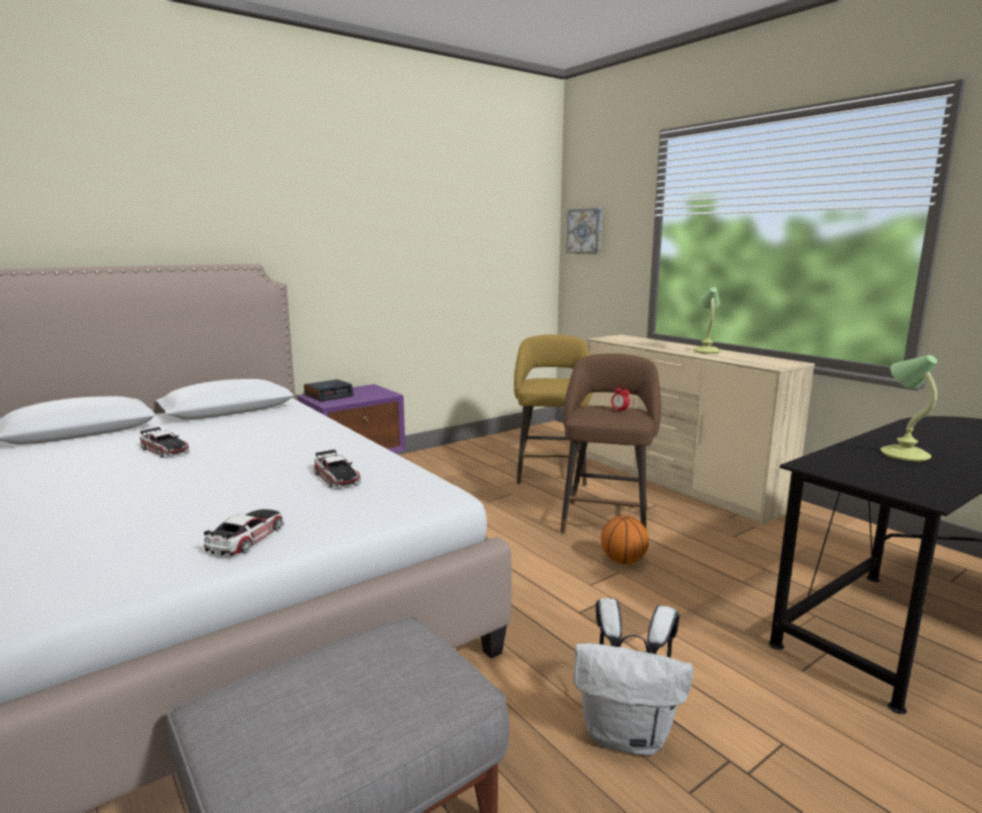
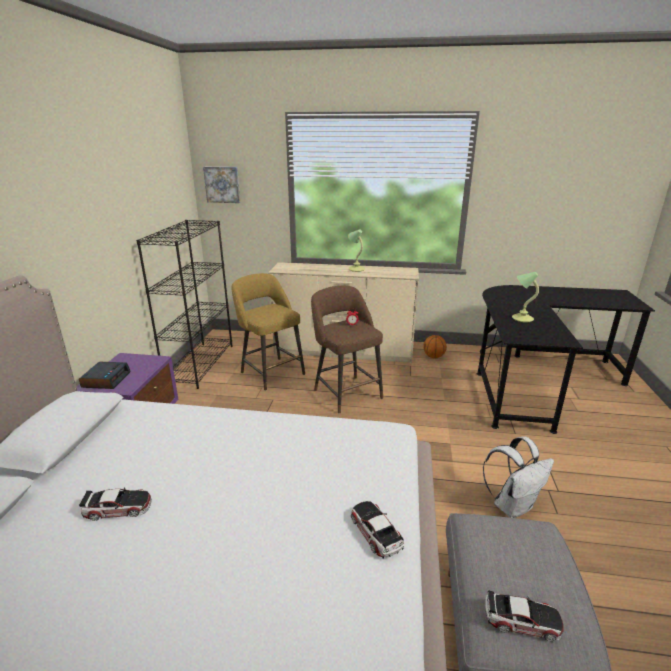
camera: 45 degrees left, 10 degrees up
(336, 477) = (314, 454): toy car -> toy car (522, 620)
(494, 444) = (200, 364): none -> black bookcase
(623, 561) = (389, 415): basketball -> basketball (433, 356)

